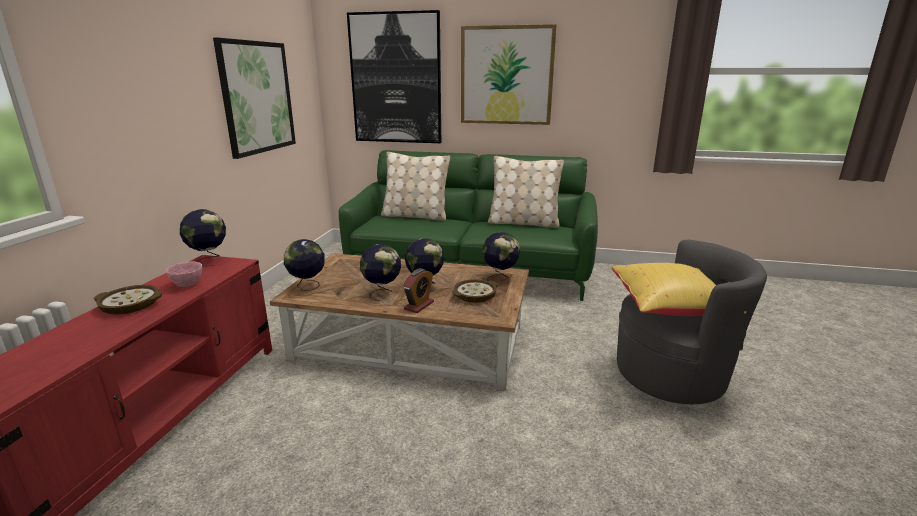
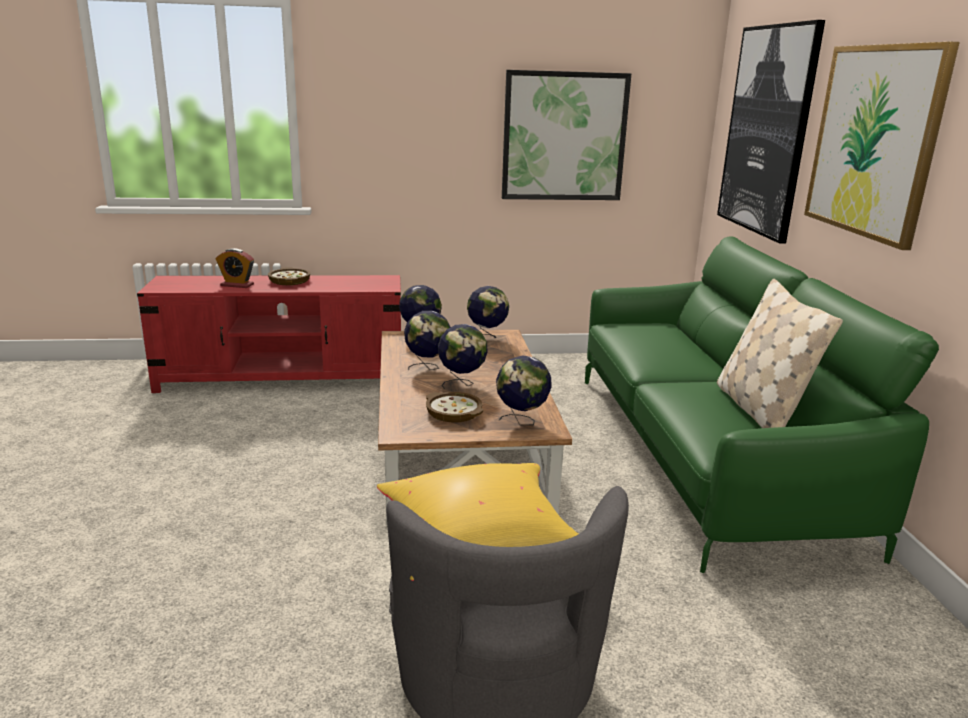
camera: 70 degrees right, 0 degrees up
(188, 285) = (332, 285): pink bowl -> none
(209, 260) = (387, 279): globe -> globe (487, 337)
(415, 216) = (684, 339): beige pillow -> none
(419, 305) = (407, 389): alarm clock -> alarm clock (237, 285)

